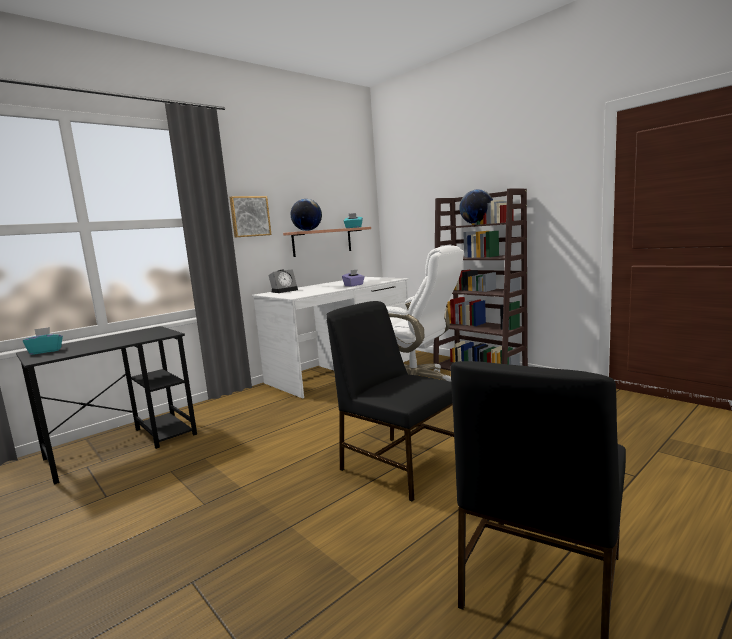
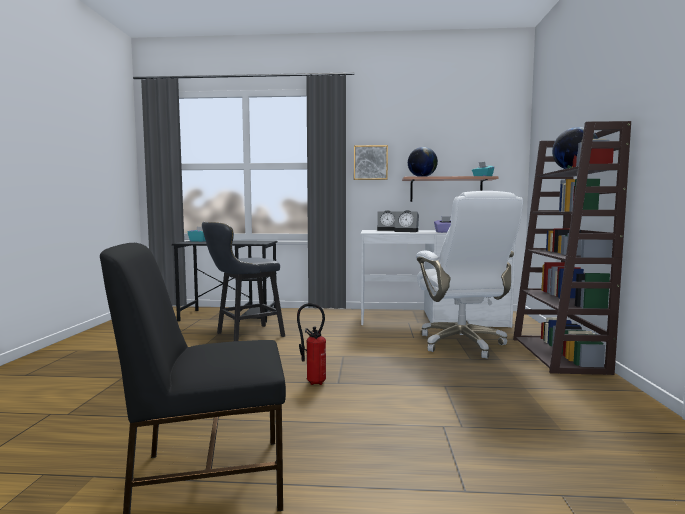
camera: 45 degrees right, 5 degrees down
(210, 459) = (242, 336): none -> grey stool
(316, 289) = (407, 231): none -> alarm clock
(399, 465) = (313, 382): black chair -> fire extinguisher

